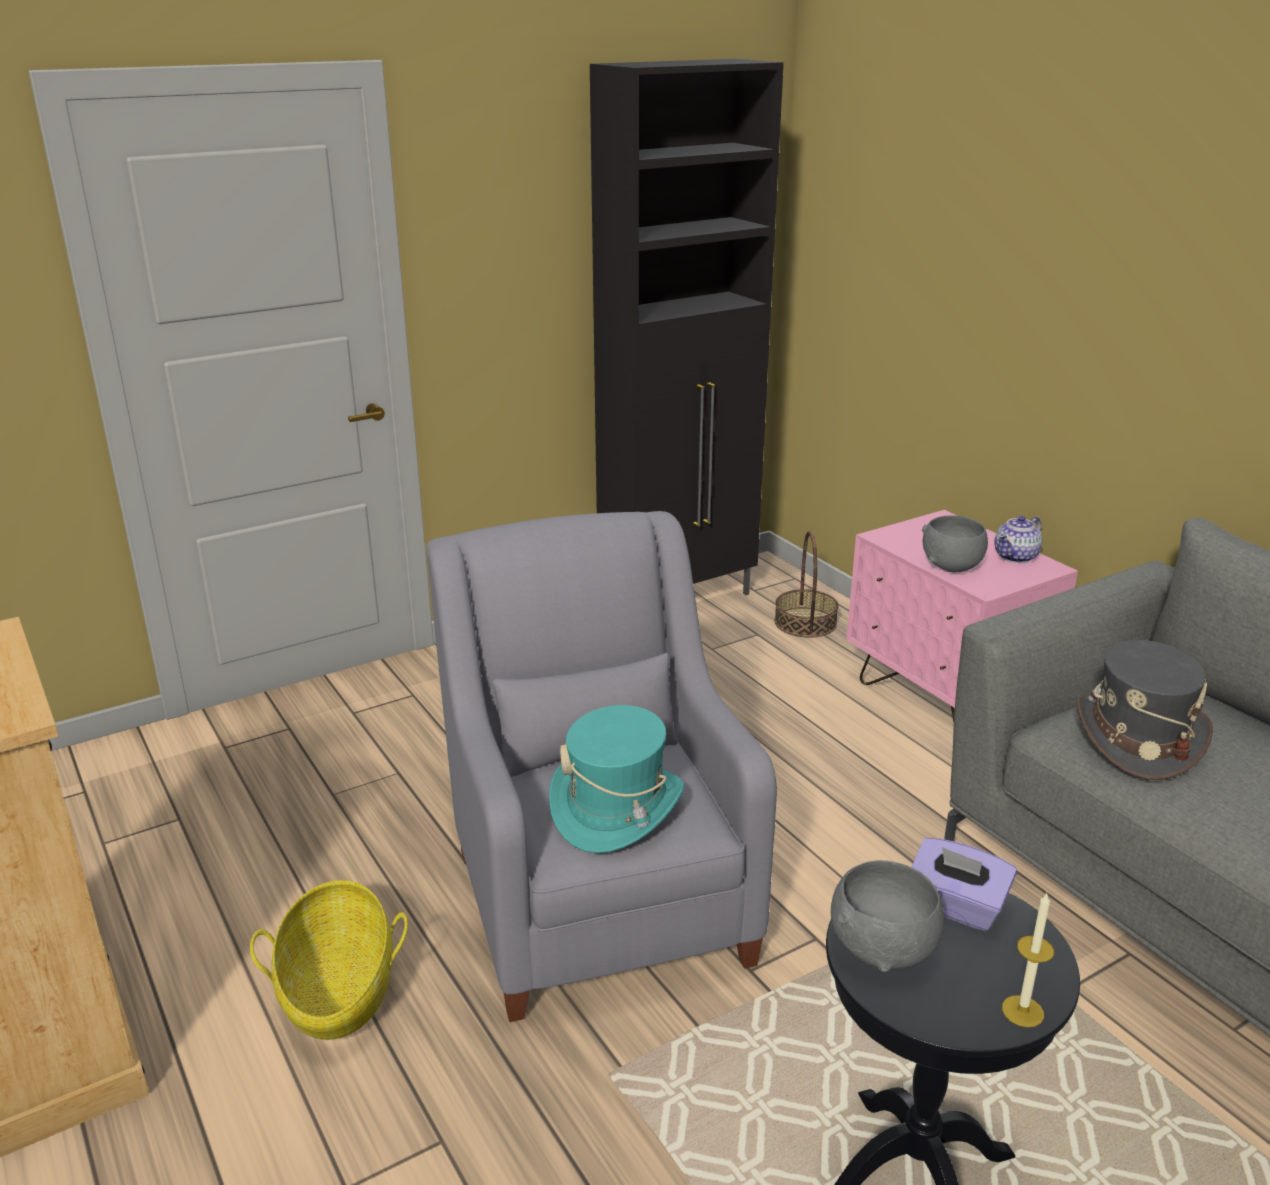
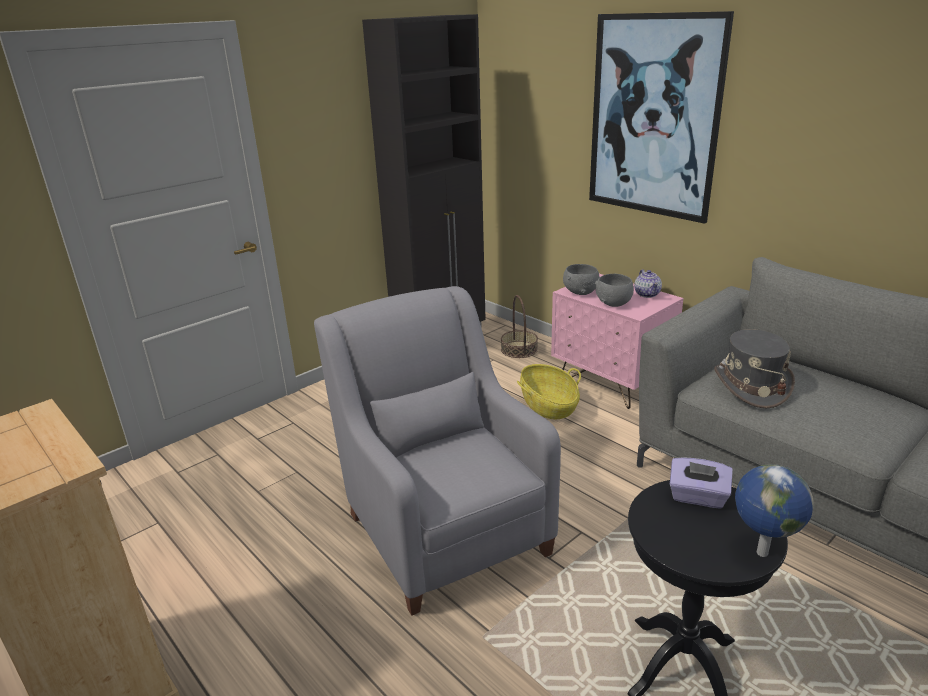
camera: 10 degrees left, 0 degrees up
(338, 990) = (295, 615): basket -> basket (548, 406)
(617, 808) = (462, 470): turquoise hat -> none
(884, 949) = (667, 529): grey bowl -> grey bowl (581, 292)
(1016, 556) = (647, 294): teapot -> teapot turned 45 degrees counterclockwise
(1022, 1011) = (760, 552): candle -> globe
(1055, 257) = (653, 117): none -> picture

